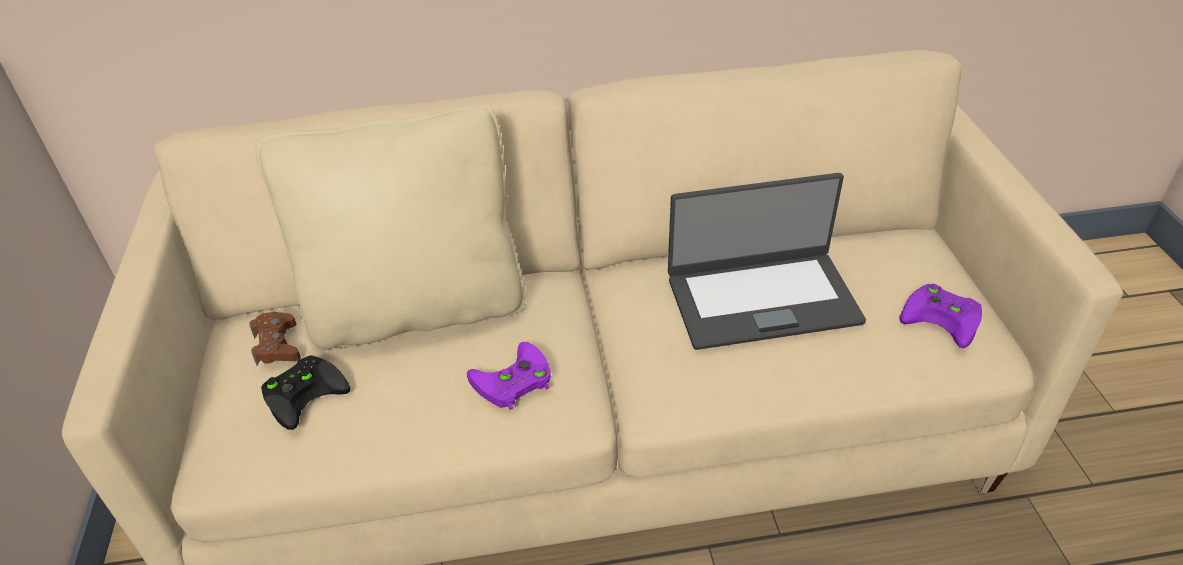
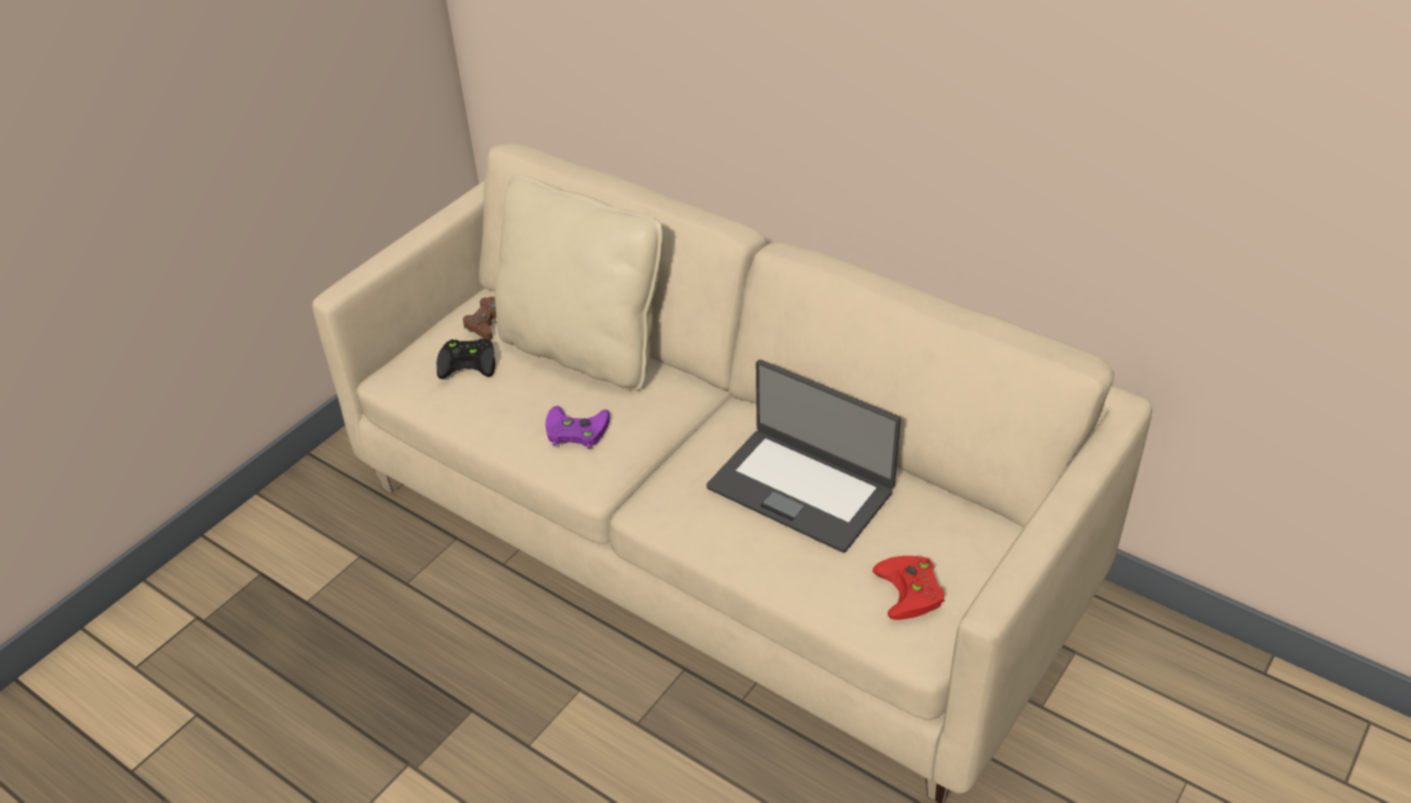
camera: 45 degrees right, 0 degrees up
(944, 318) = (912, 591): purple game controller -> red game controller

